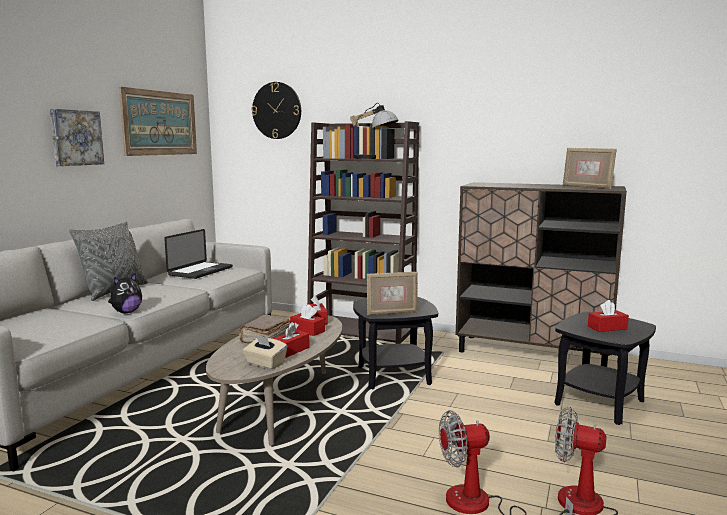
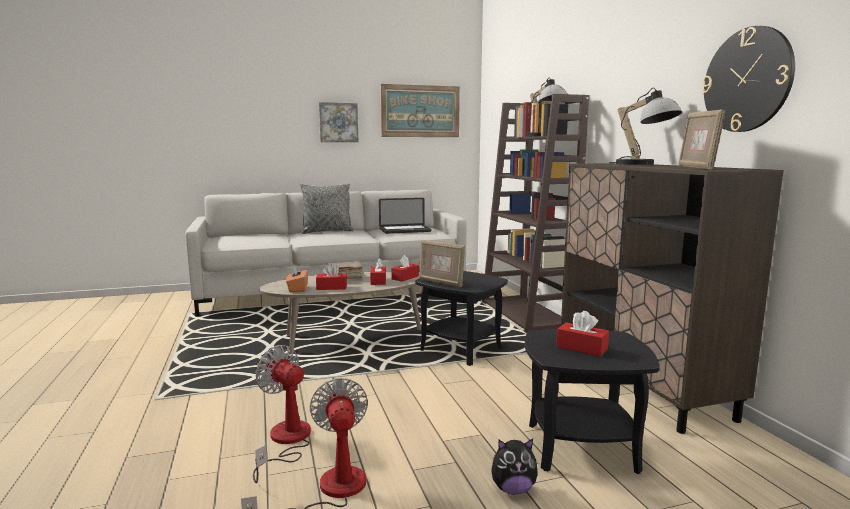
camera: 50 degrees right, 0 degrees up
(126, 312) = (299, 243): plush toy -> plush toy (513, 489)
(265, 364) = (297, 289): beige tissue box -> orange tissue box
(277, 110) = (510, 94): wall clock -> wall clock (747, 80)
(510, 184) = (643, 164): none -> table lamp

